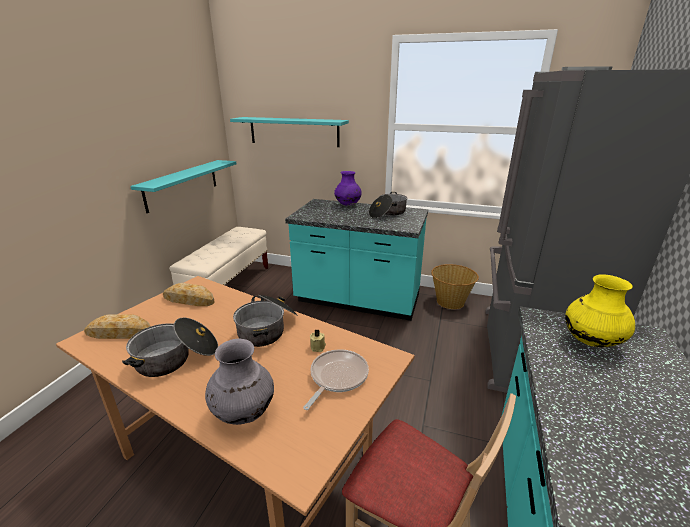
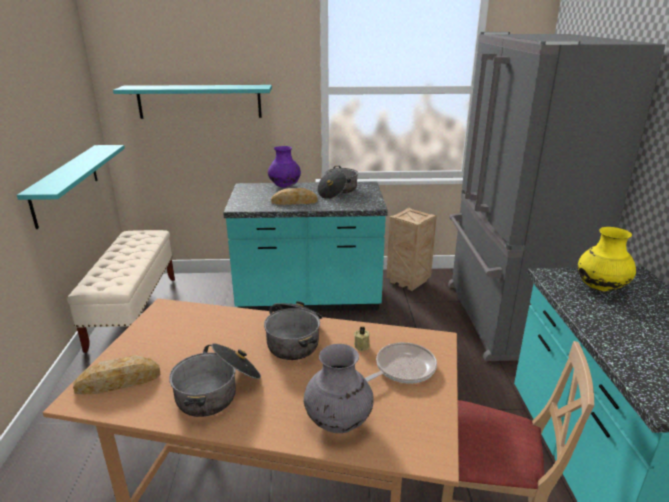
camera: 20 degrees left, 0 degrees up
(189, 299) = (173, 327): bread -> bread (294, 201)
(337, 377) = (402, 369): frying pan -> frying pan turned 45 degrees clockwise
(450, 301) = (409, 281): basket -> crate

